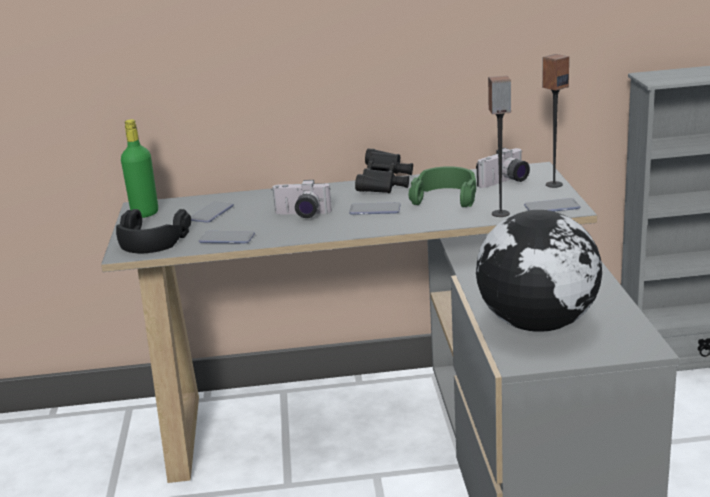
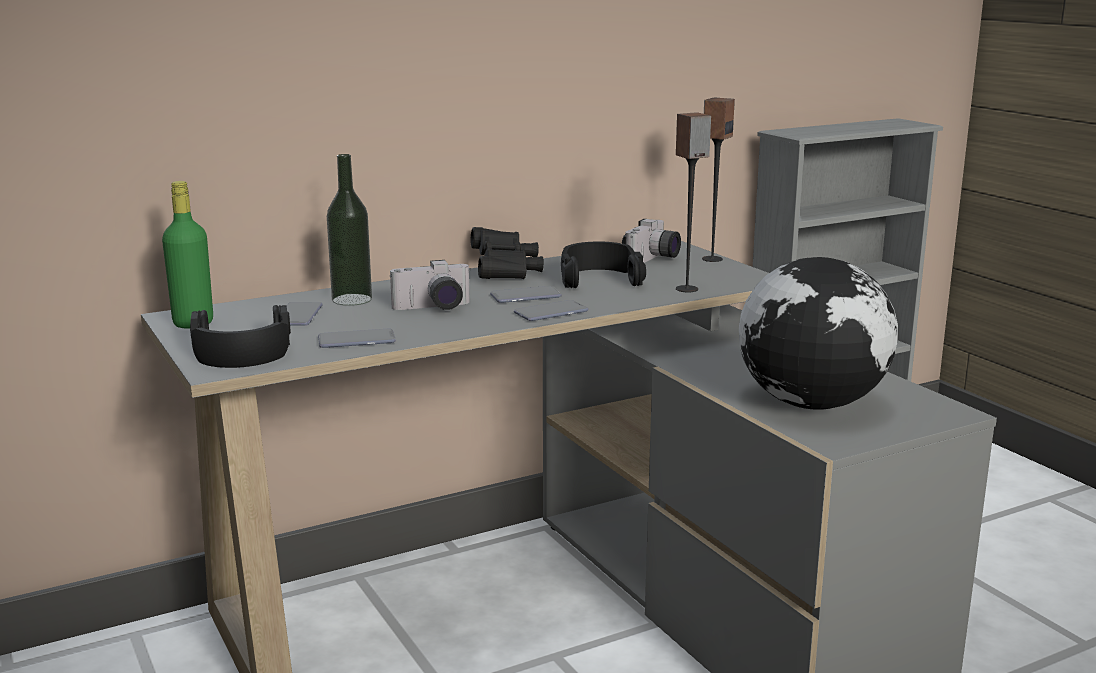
camera: 25 degrees left, 5 degrees down
(257, 202) = (352, 299): none -> bottle
(445, 197) = (599, 278): green headphones -> black headphones
(552, 207) = (738, 279): phone -> phone (551, 312)

